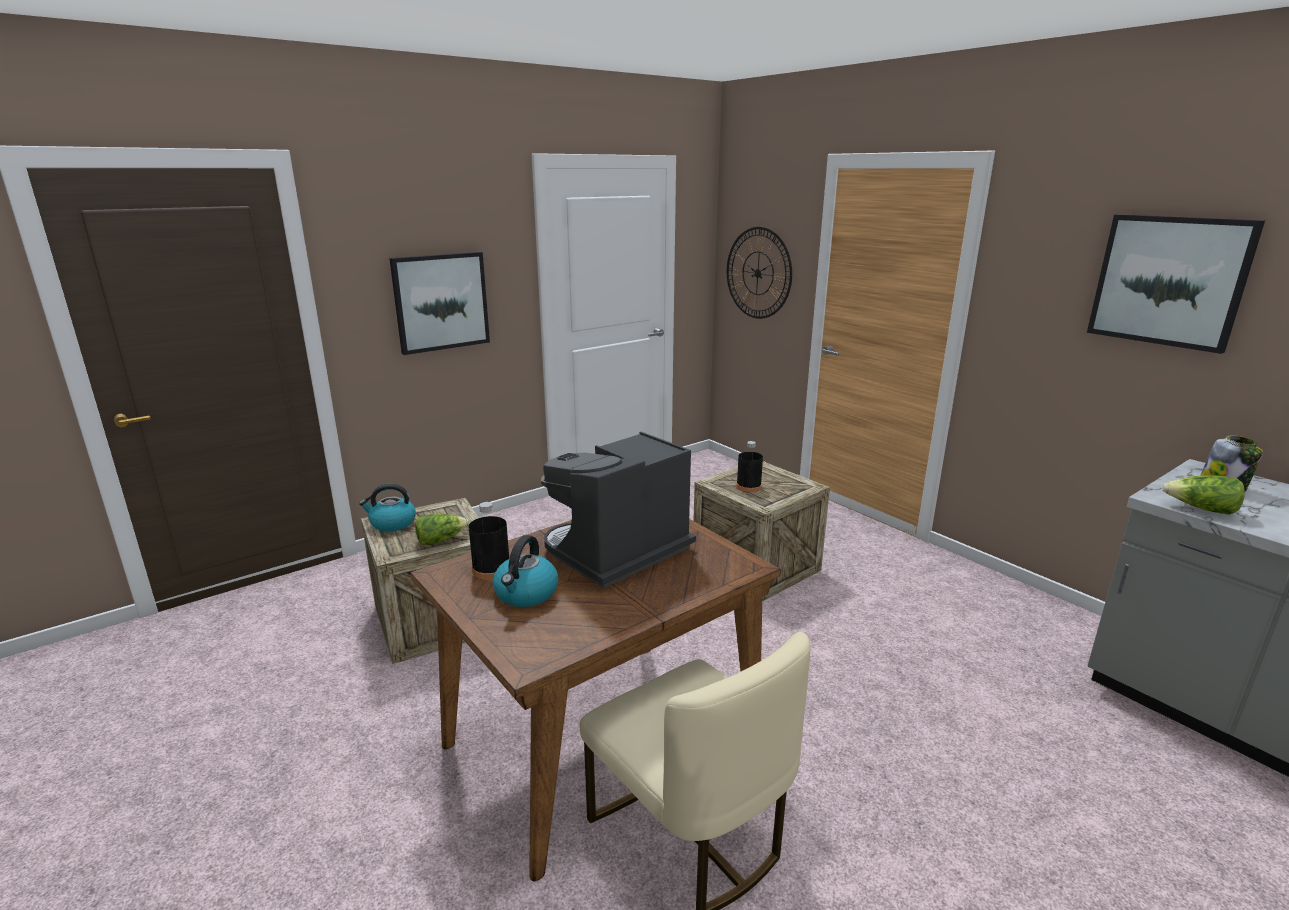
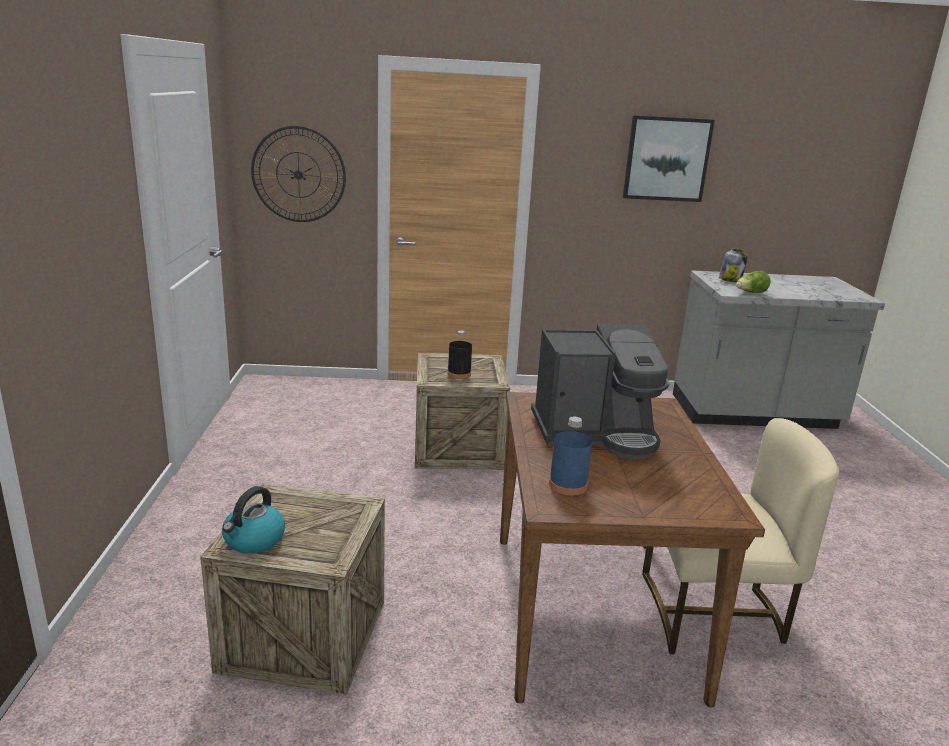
camera: 55 degrees left, 0 degrees up
(441, 302) = (80, 245): picture -> none
(441, 540) = (343, 524): lettuce -> none
(491, 570) = (568, 485): black bottle -> blue bottle
(526, 594) = (626, 484): kettle -> none
(616, 553) = (596, 433): coffee machine -> coffee machine turned 90 degrees counterclockwise

